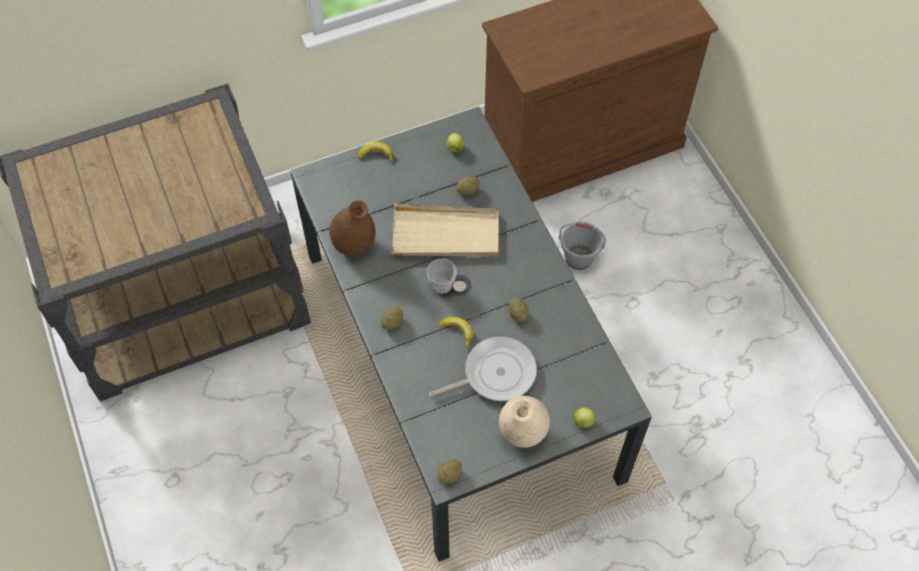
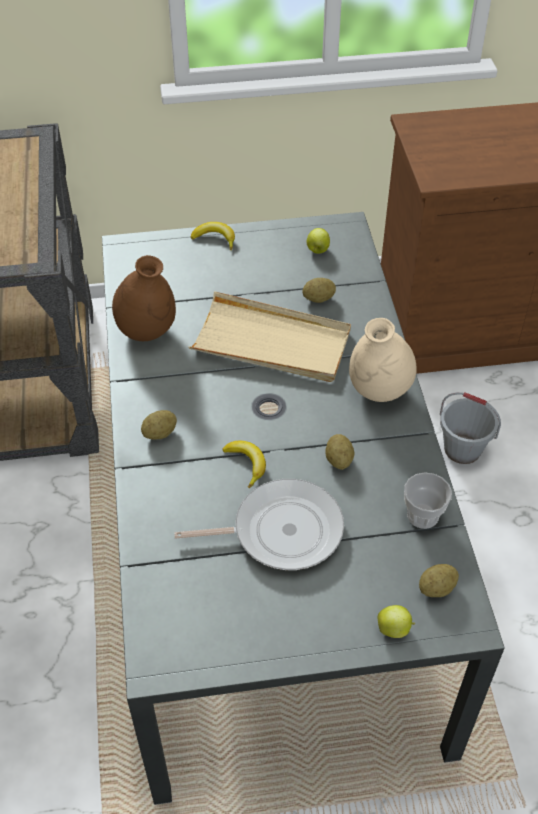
camera: 15 degrees right, 10 degrees down
(442, 284) = (245, 401): cup -> cup (423, 515)
(449, 475) = (164, 659): potato -> potato (436, 588)
(522, 432) = (295, 622): beige vase -> beige vase (379, 391)

